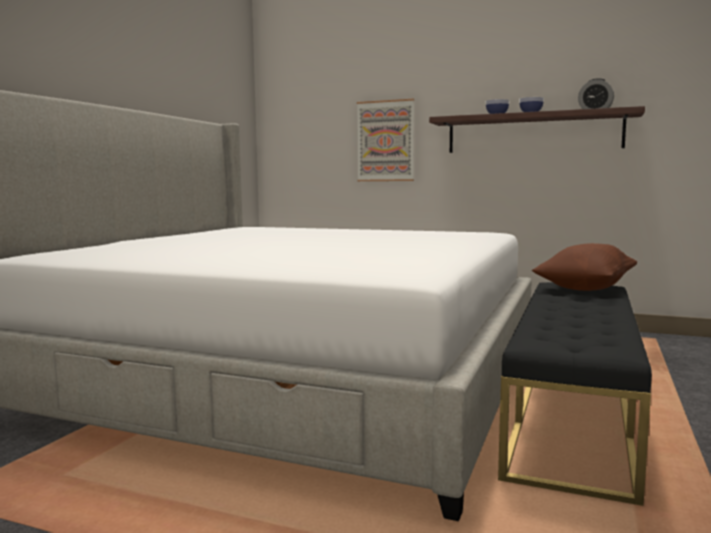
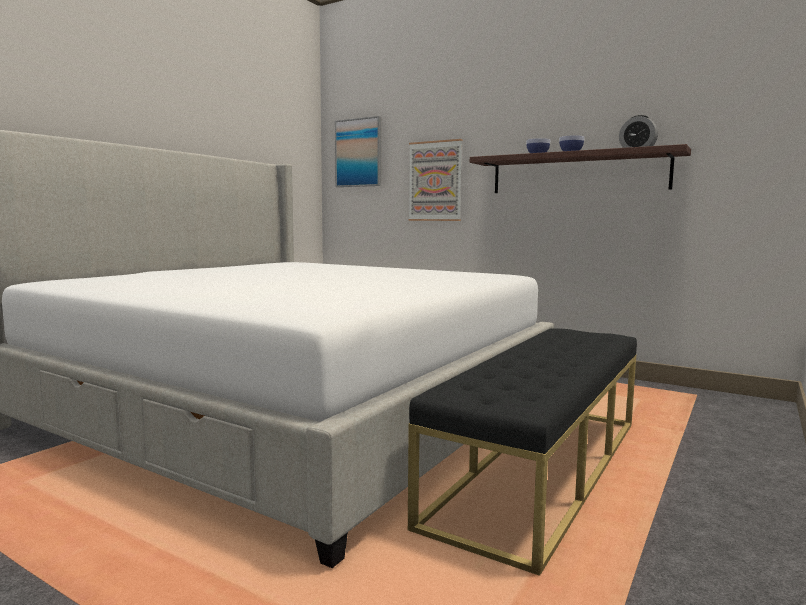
camera: 10 degrees right, 0 degrees up
(299, 112) = (358, 153): none -> picture
(584, 289) = (585, 337): brown pillow -> none

